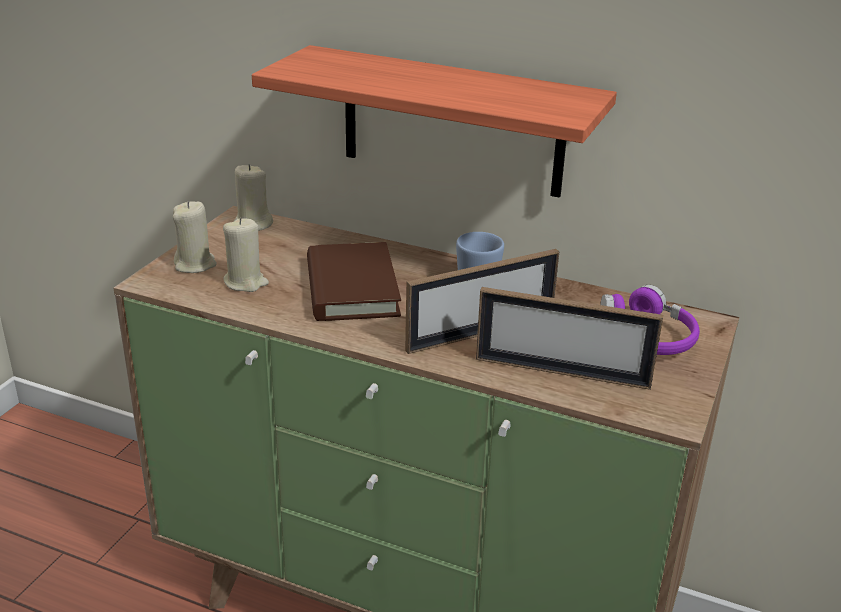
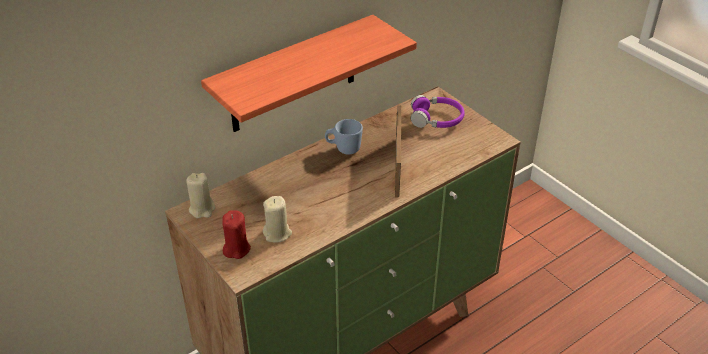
camera: 60 degrees left, 10 degrees up
(195, 264) = (236, 249): beige candle -> red candle
(351, 288) = (317, 194): brown book -> none
(562, 372) = (447, 155): picture frame -> none

